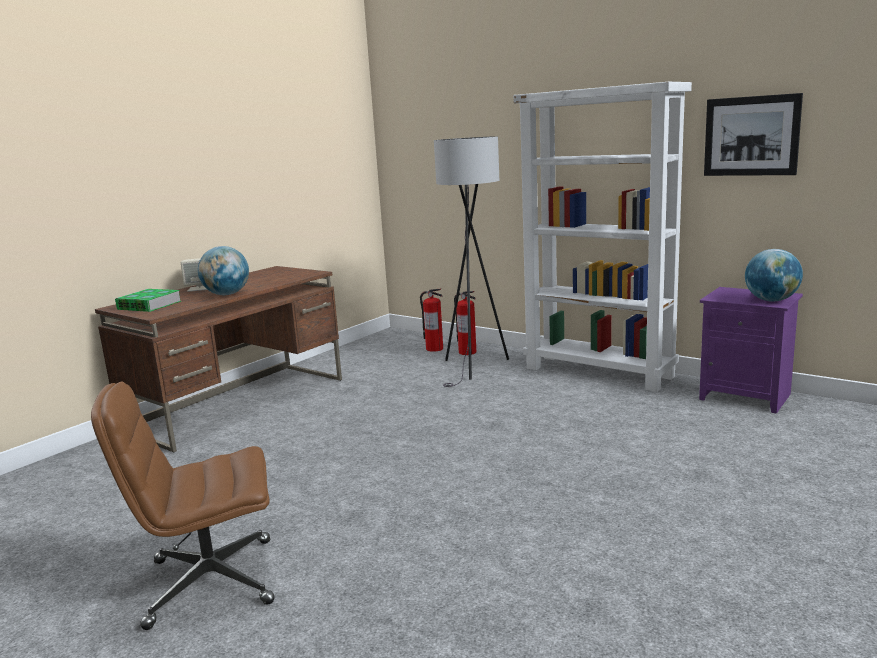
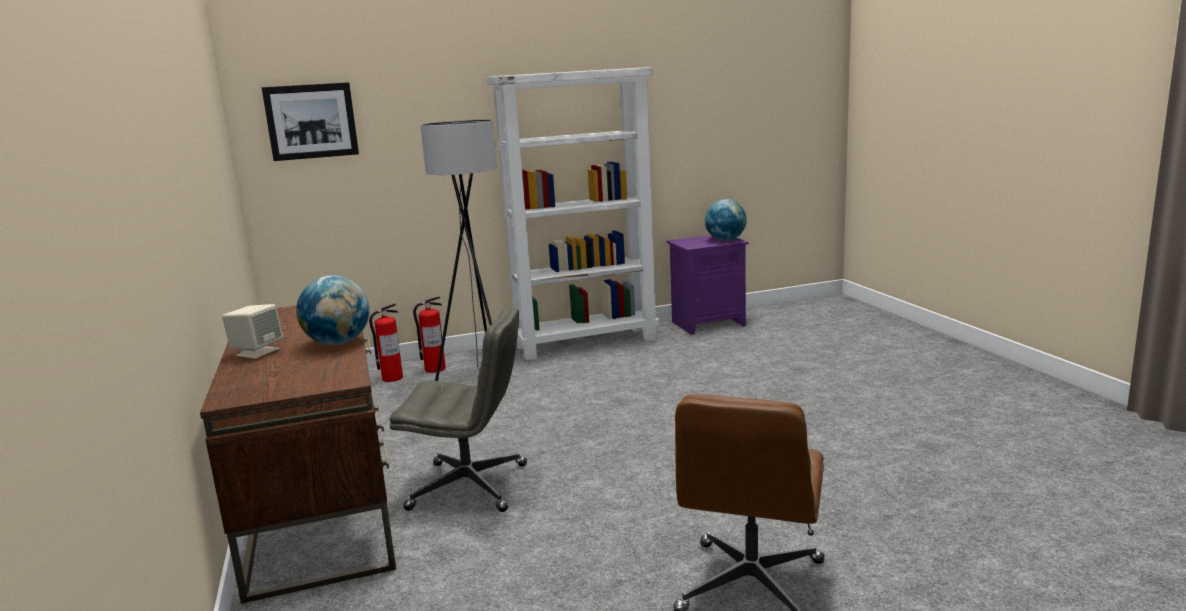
camera: 55 degrees left, 0 degrees up
(149, 305) = (280, 381): book -> none
(294, 431) = (470, 486): none -> grey office chair
(751, 136) = (676, 113): picture -> picture (311, 121)

